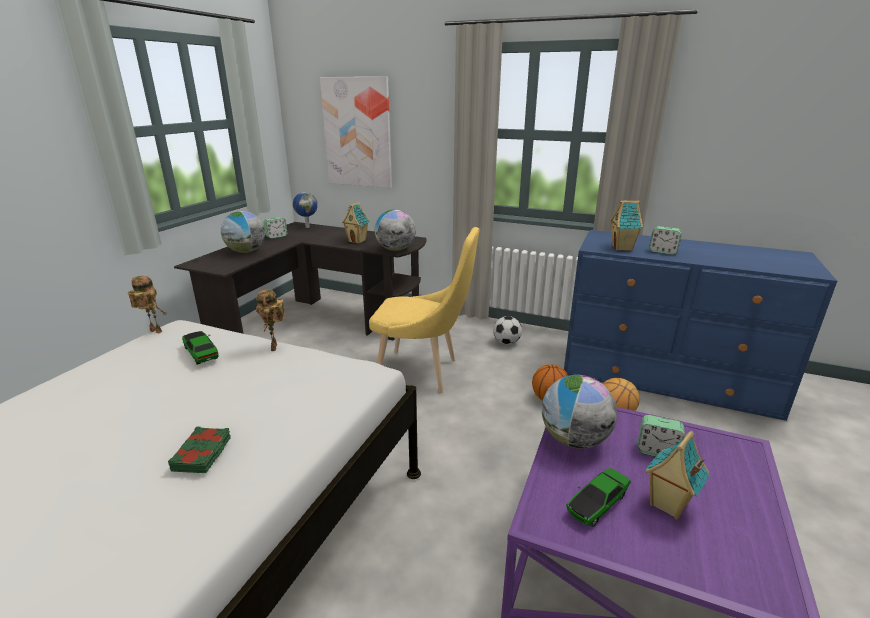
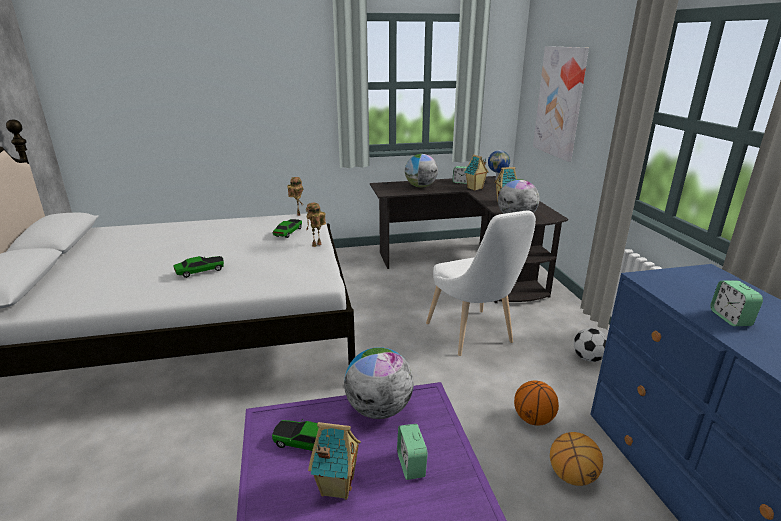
camera: 55 degrees right, 0 degrees up
(203, 454) = (200, 271): green book -> toy car
(423, 373) = (472, 336): yellow chair -> white chair
(623, 248) = (684, 293): toy house -> toy house (475, 188)

